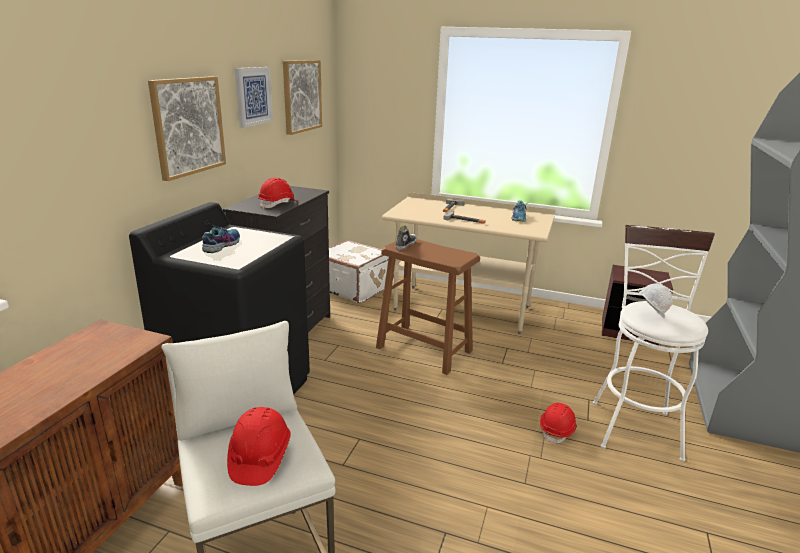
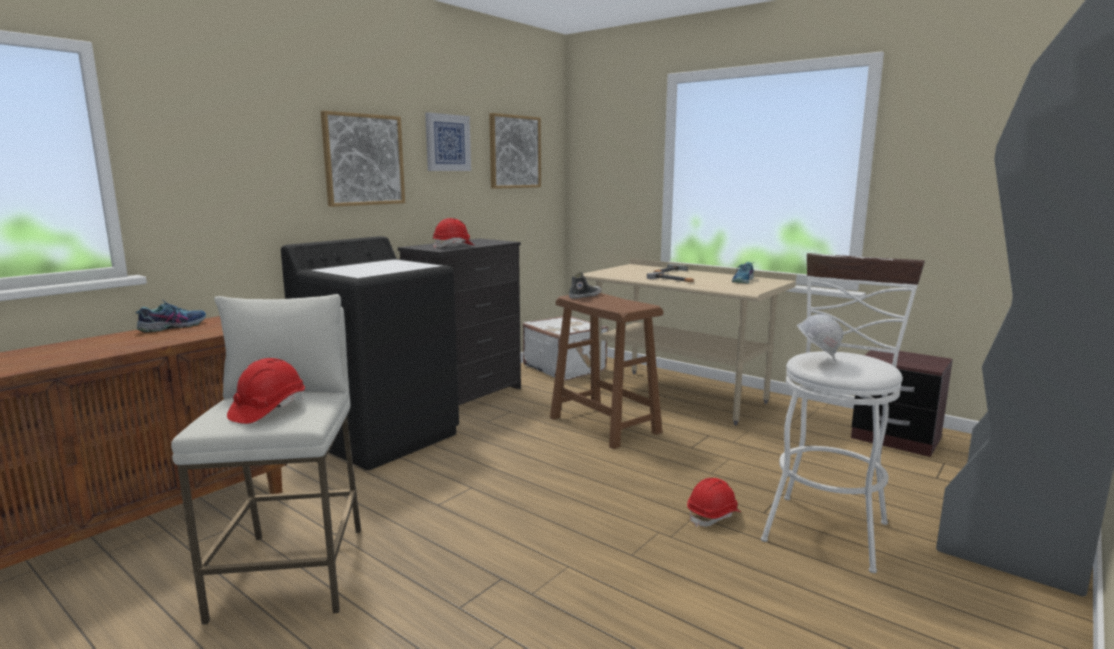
camera: 20 degrees right, 10 degrees down
(221, 245) = (366, 267): shoe -> shoe (173, 326)

